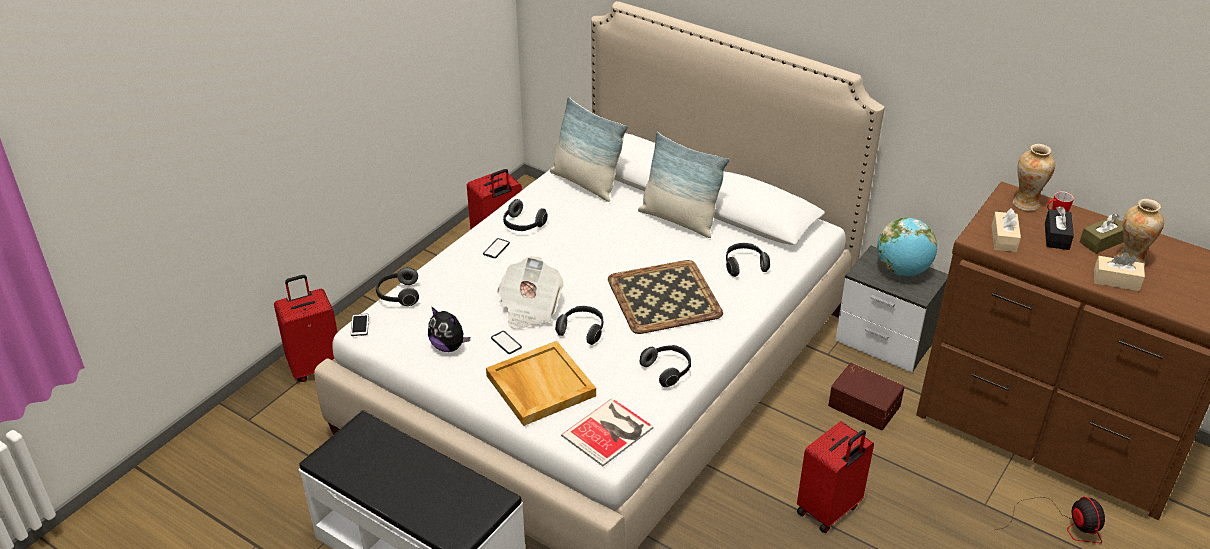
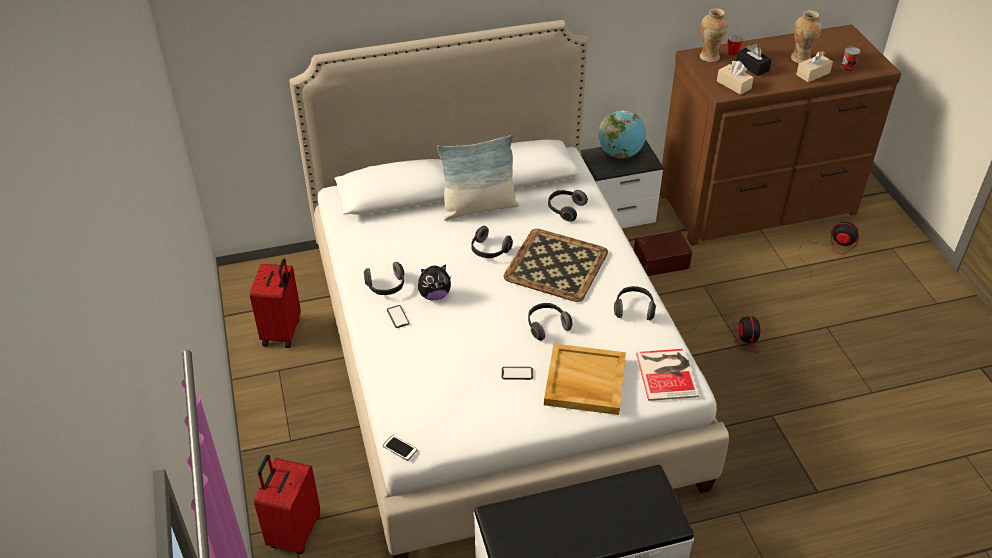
camera: 50 degrees left, 5 degrees up
(398, 295) = (390, 404): headphones -> headphones (489, 251)
(449, 346) = (486, 408): plush toy -> plush toy (434, 295)
(529, 308) = (491, 338): newspaper -> none
(586, 183) = (376, 226): pillow -> none
(829, 510) = (732, 336): red suitcase -> fan
(1102, 242) = (774, 56): brown tissue box -> none
(1172, 300) = (848, 68): none -> can

